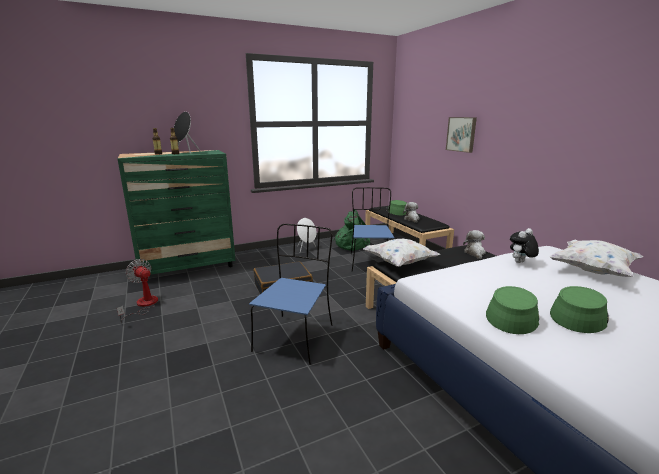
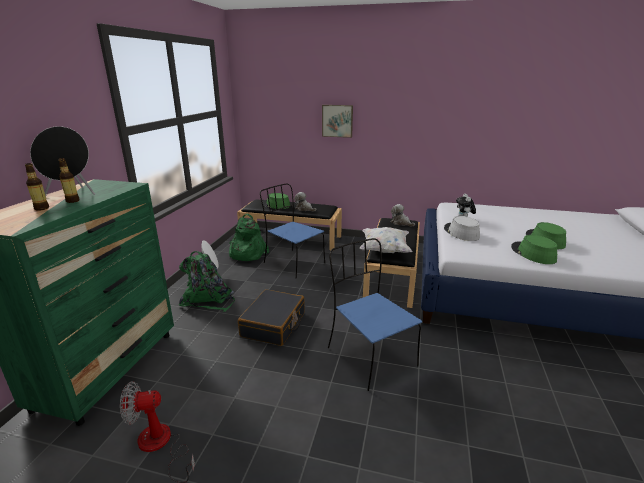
camera: 50 degrees left, 5 degrees up
(281, 259) = (208, 299): none -> green backpack
(478, 269) = (461, 232): none -> grey hat
(592, 271) = (494, 212): white pillow -> none

